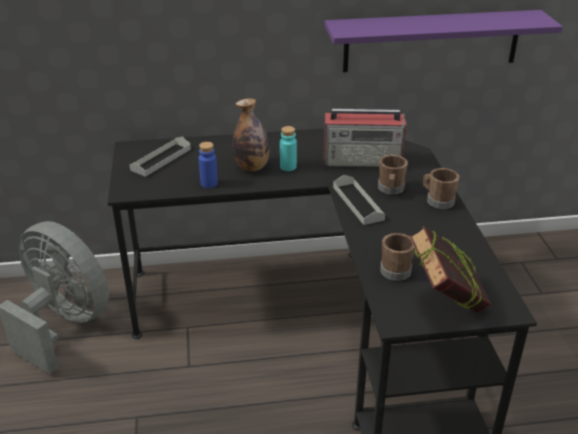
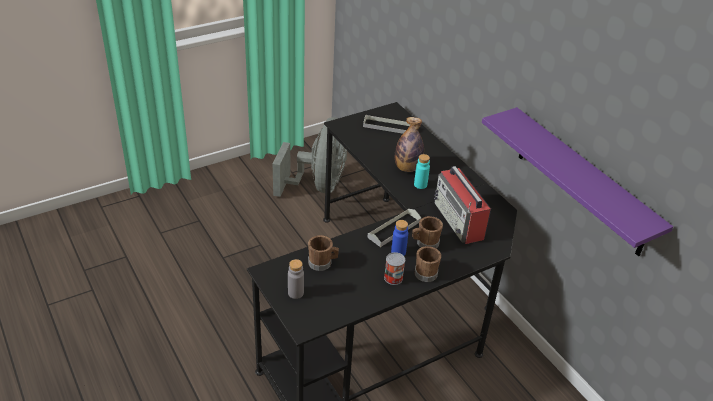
camera: 65 degrees right, 5 degrees up
(209, 183) = (372, 155): blue bottle -> blue bottle (398, 252)
(440, 224) = (393, 278): none -> can
(445, 303) = (295, 293): book -> grey bottle

